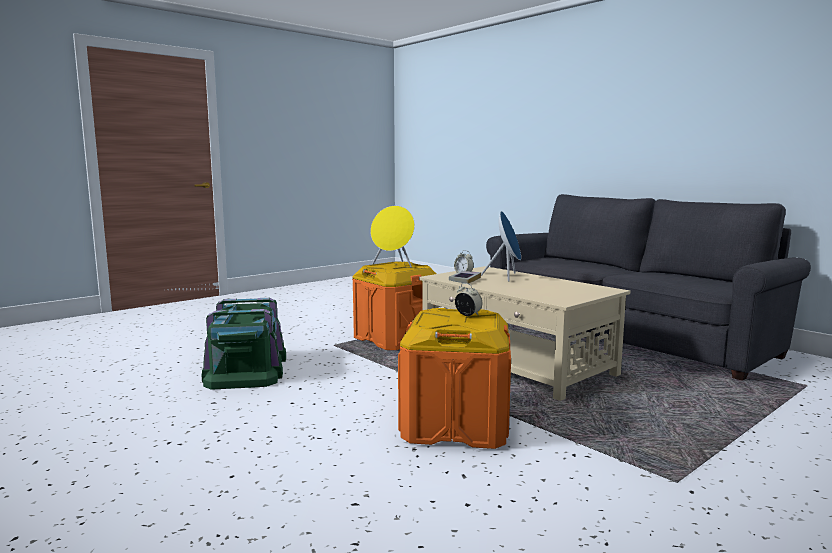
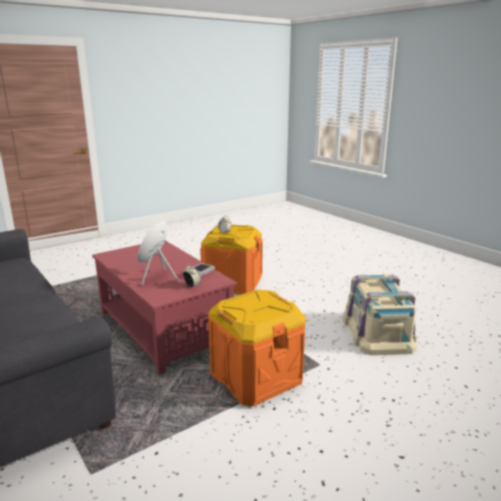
camera: 175 degrees left, 10 degrees up
(246, 369) = (378, 332): green storage box -> beige storage box
(393, 265) = (258, 308): yellow speaker -> none
(516, 364) = (163, 328): beige coffee table -> red coffee table

